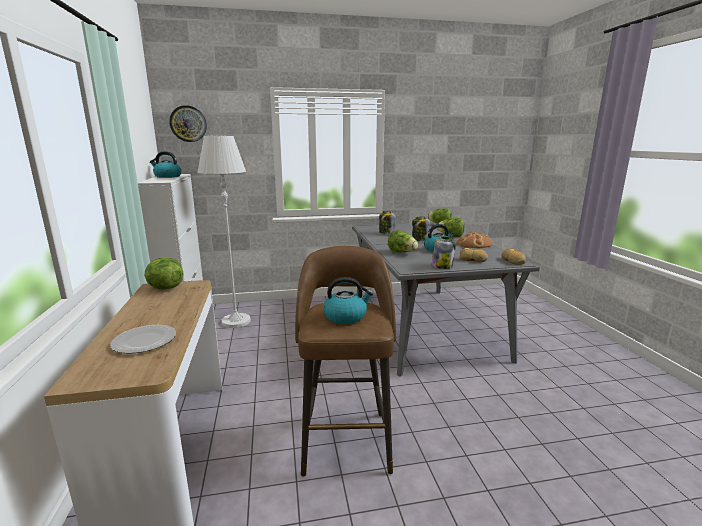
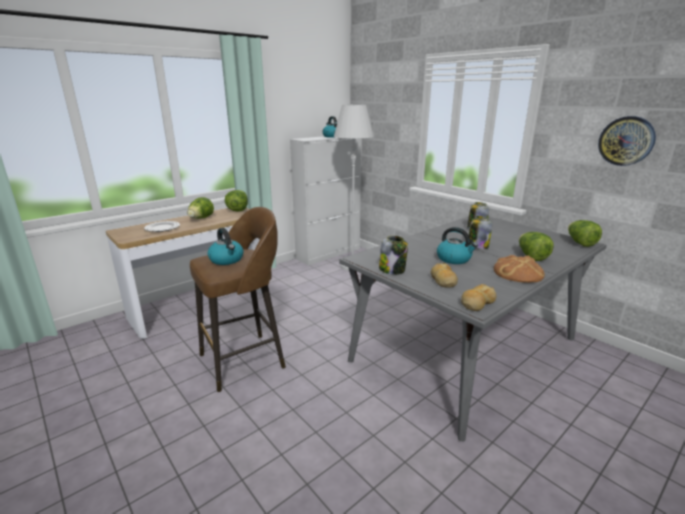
camera: 60 degrees right, 5 degrees up
(188, 124) = (367, 92): wall clock -> wall clock (626, 141)
(402, 252) = (413, 247): lettuce -> lettuce (201, 218)

